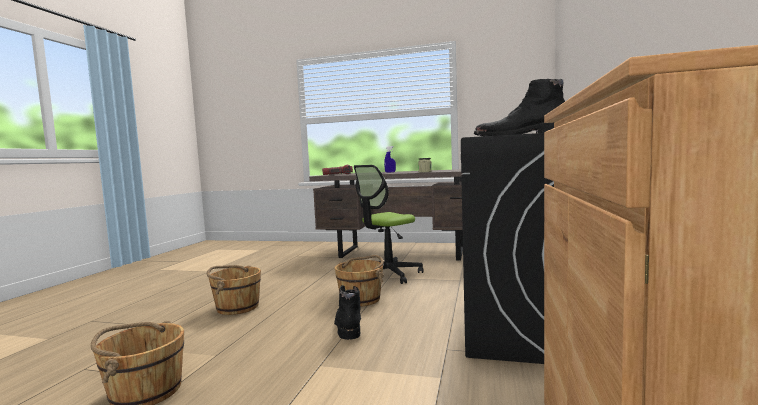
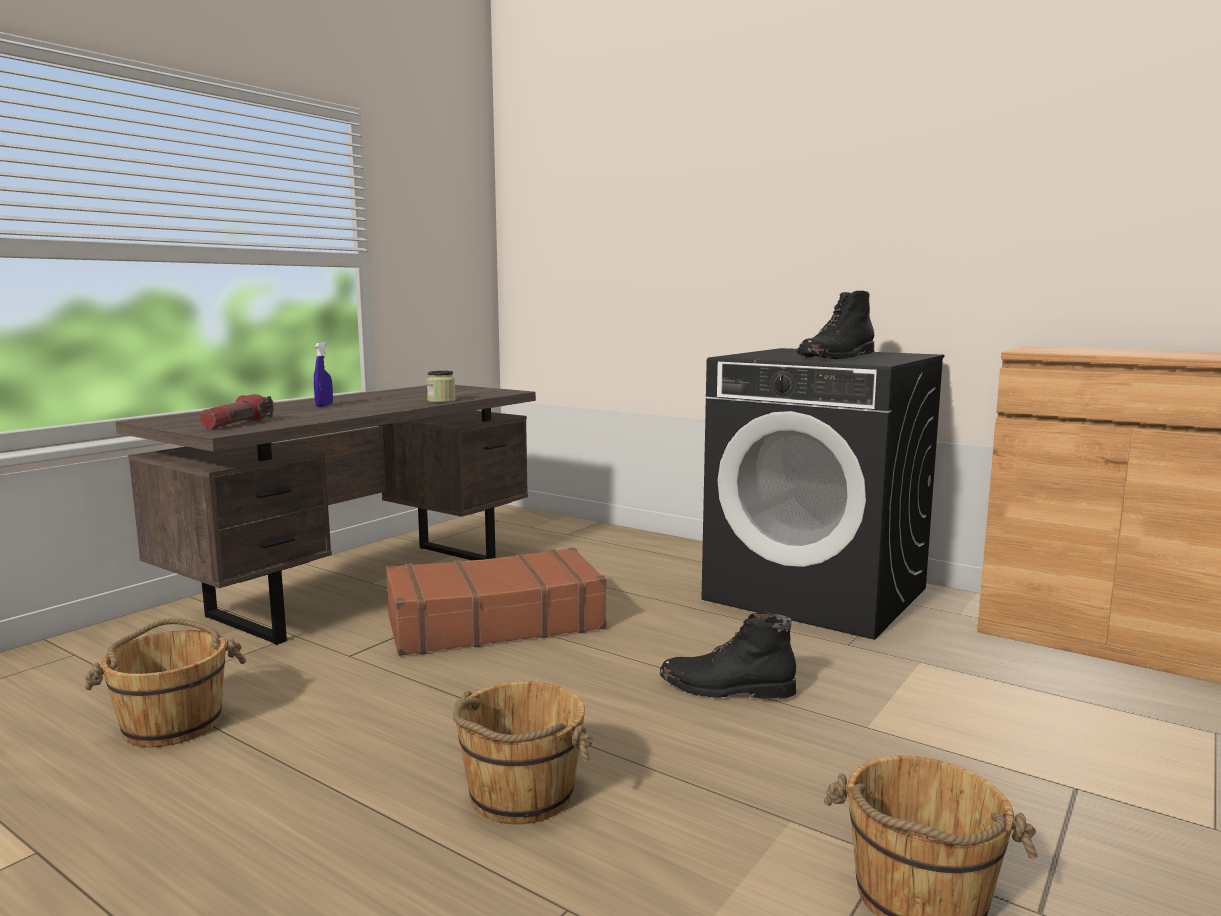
camera: 70 degrees left, 5 degrees up
(361, 299) = (611, 663): brown bucket -> brown bucket (173, 723)
(387, 274) = (494, 622): office chair -> brown suitcase

